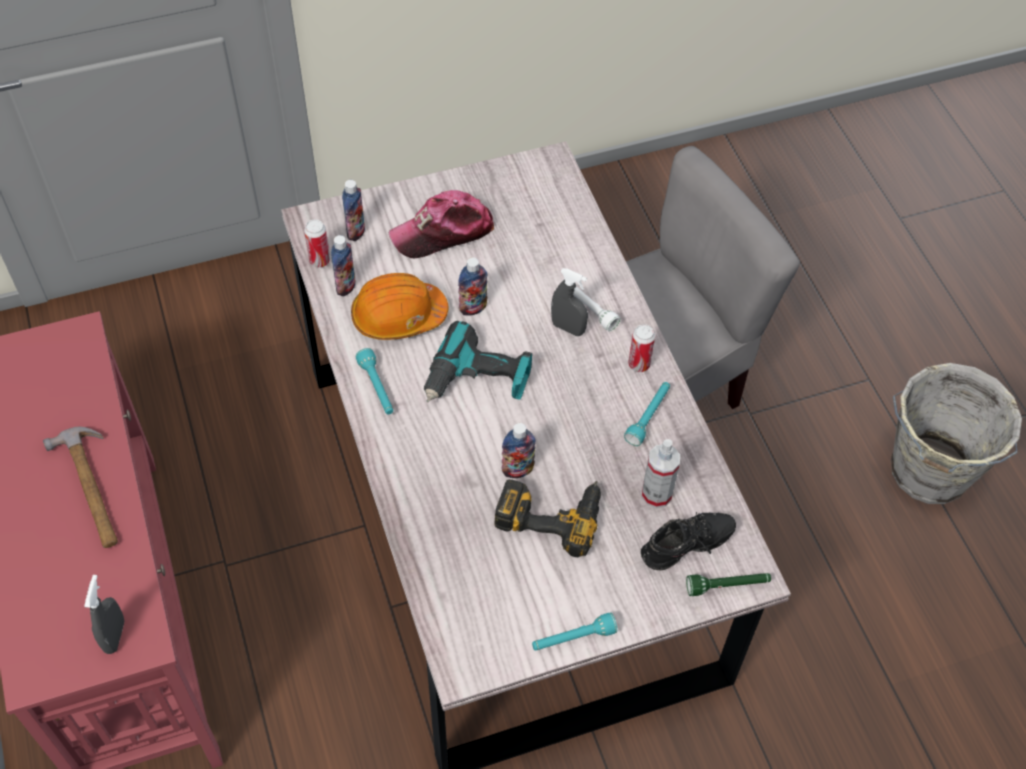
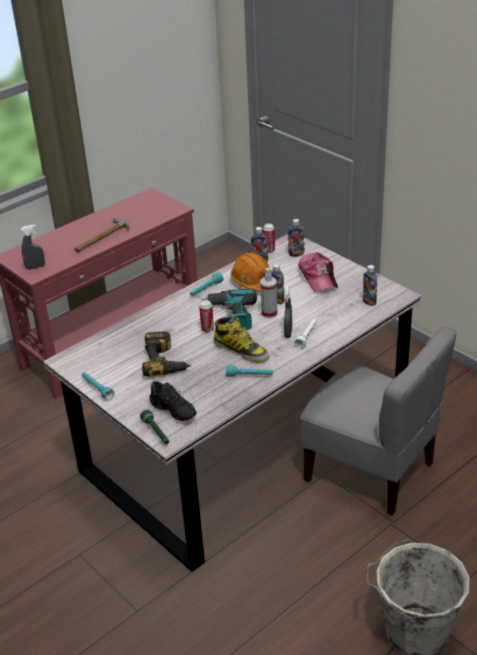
camera: 70 degrees right, 20 degrees down
(443, 232) = (318, 277): cap -> cap turned 150 degrees counterclockwise
(517, 470) = (185, 343): bottle -> bottle (369, 302)
(579, 402) = (241, 350): none -> boot
(639, 364) = (282, 363): can -> can (207, 329)
(656, 494) = (200, 392): spray bottle -> spray bottle (269, 313)

